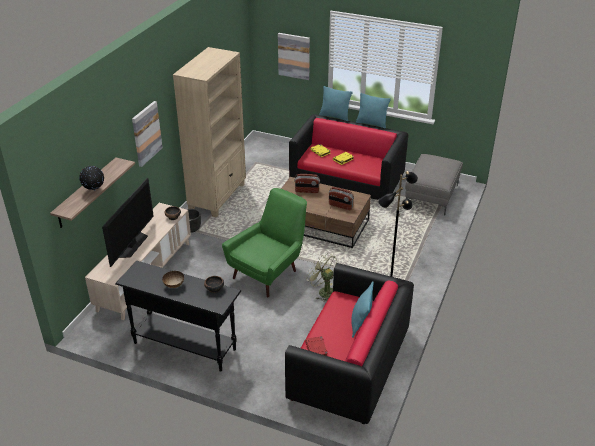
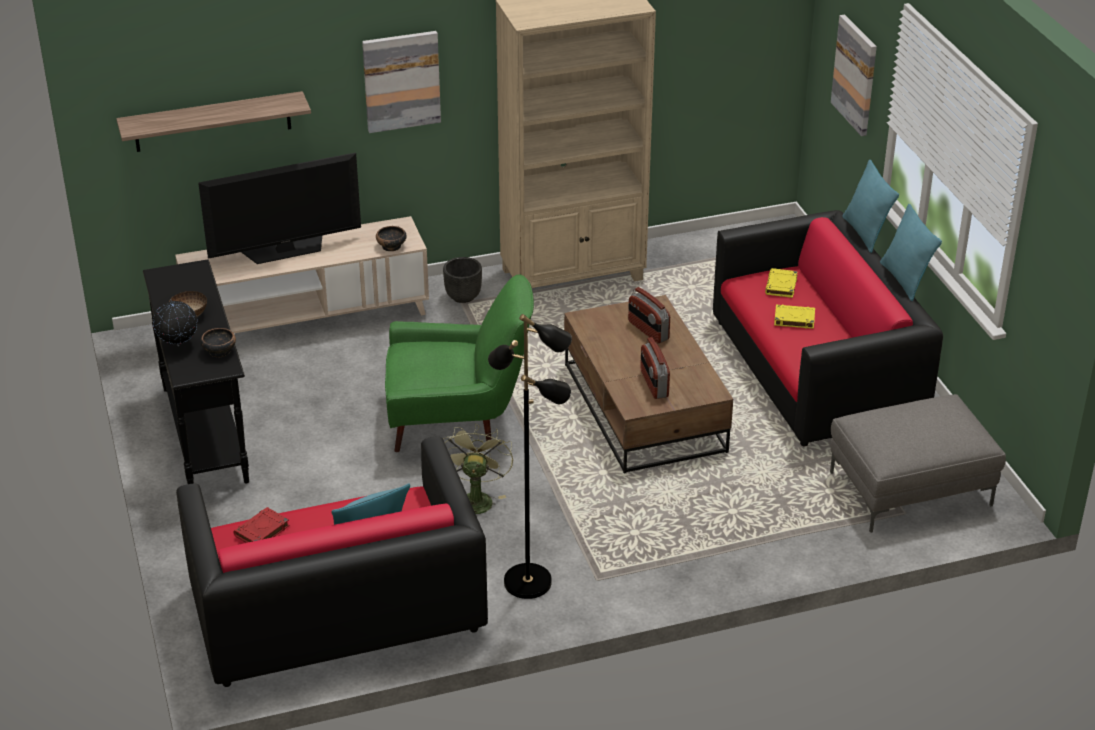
camera: 50 degrees right, 0 degrees up
(94, 190) = (202, 119): globe -> globe (178, 345)

